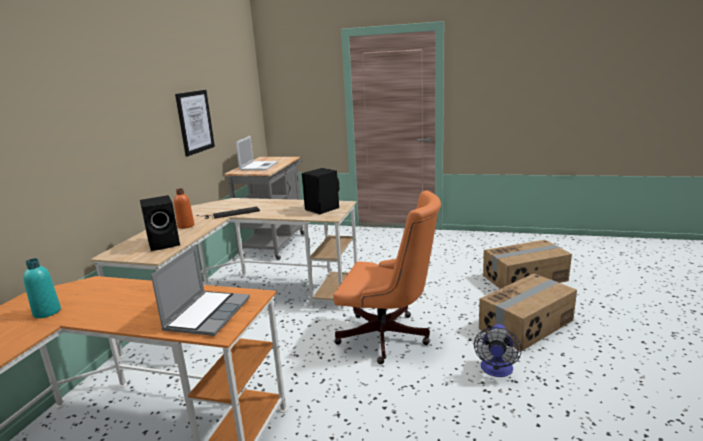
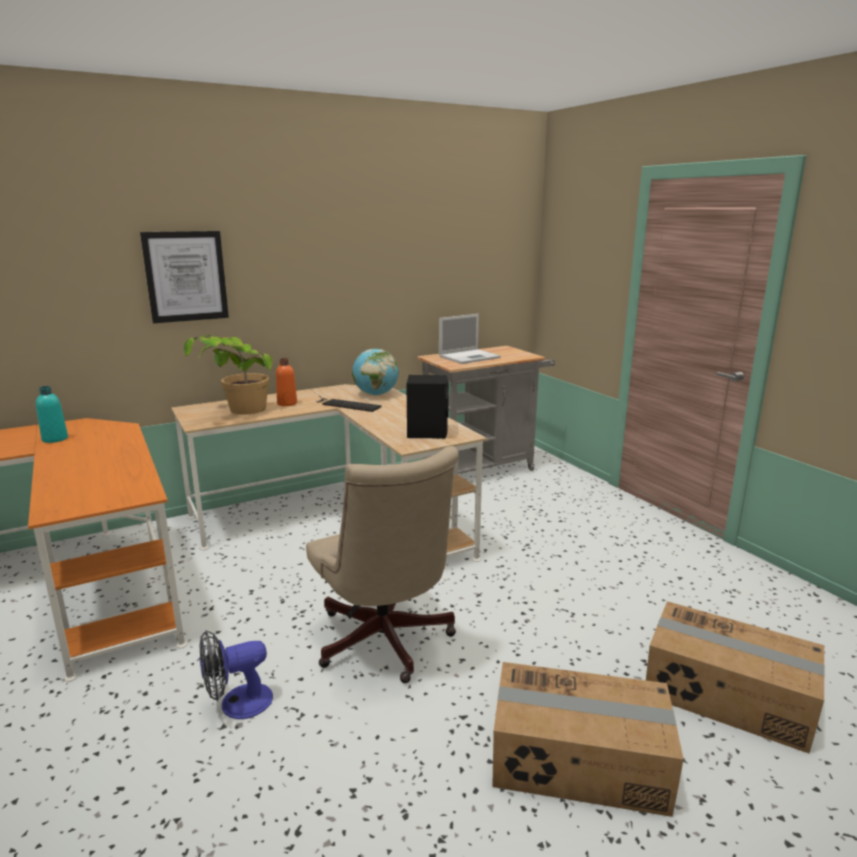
camera: 45 degrees right, 0 degrees up
(165, 243) = (234, 414): black speaker -> potted plant
(195, 122) = (380, 284): picture -> picture (186, 276)
(207, 314) = (89, 492): laptop -> none
(232, 203) = (376, 394): none -> globe
(388, 338) = (385, 644): orange office chair -> beige office chair
(496, 370) = (412, 781): fan -> fan (237, 704)

